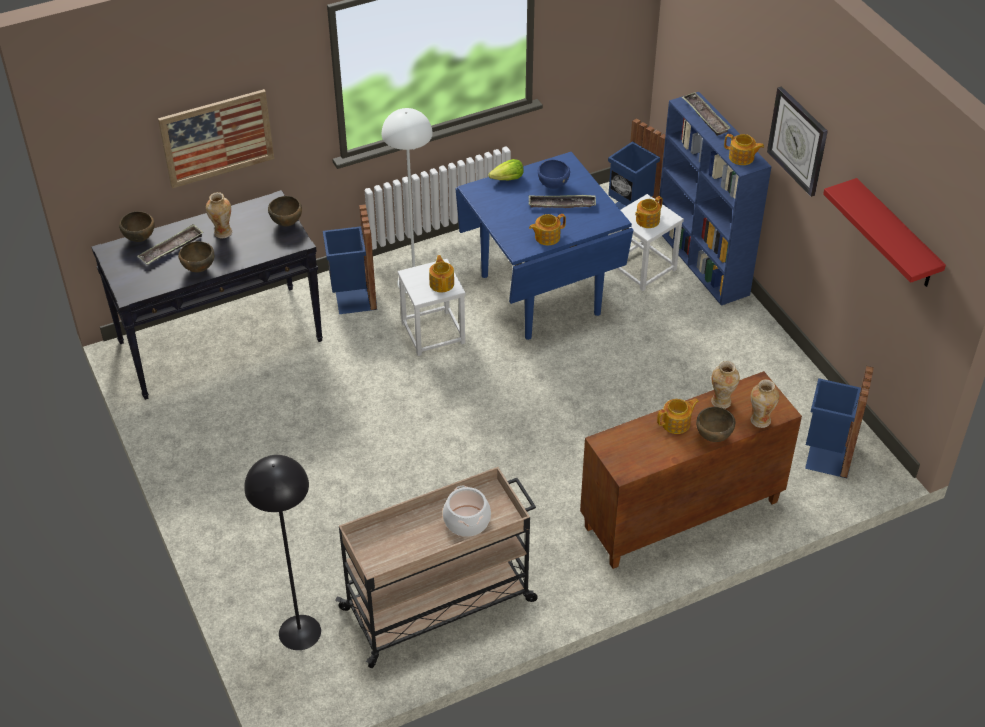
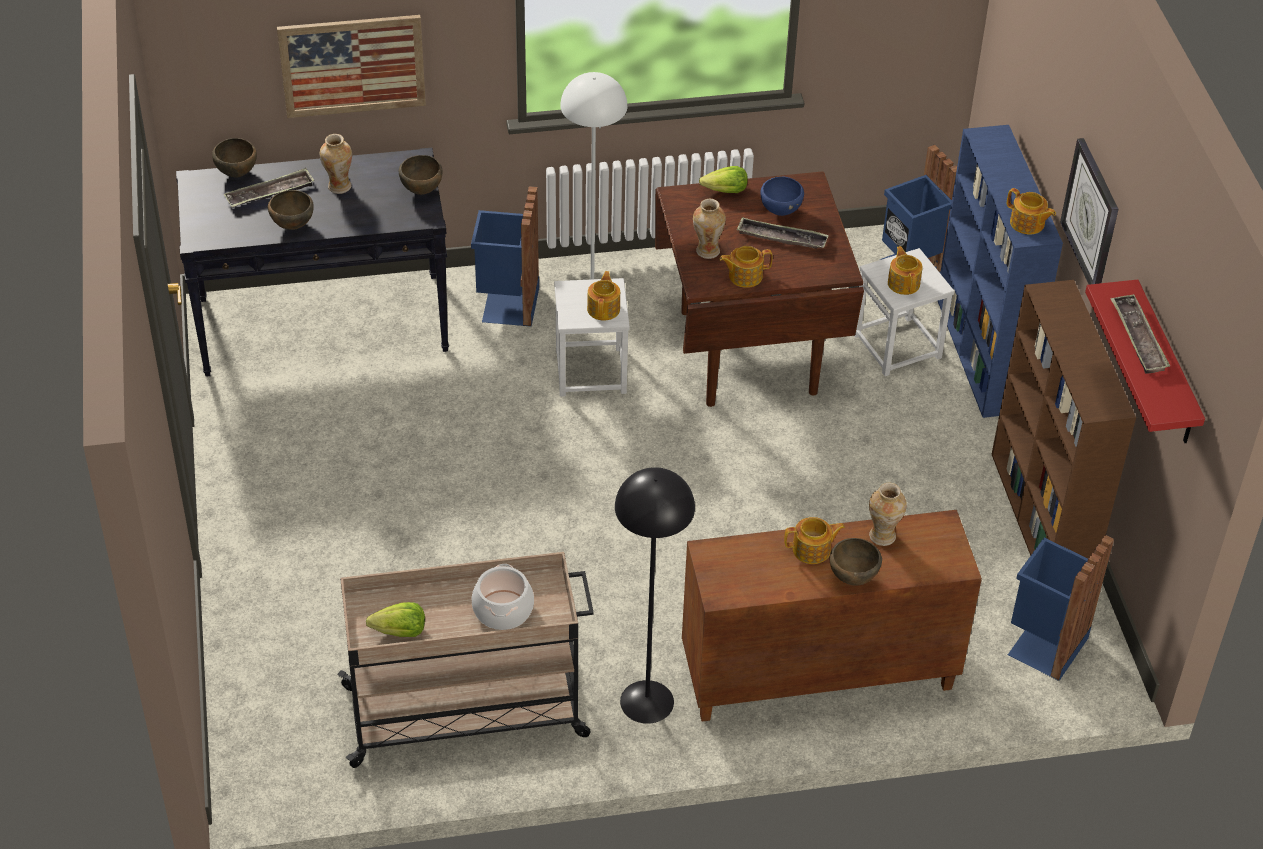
camera: 15 degrees right, 0 degrees up
(299, 632) = (284, 703): black floor lamp -> black floor lamp (646, 702)
(396, 556) = (400, 632): none -> lettuce
(541, 294) = (749, 351): blue dining table -> brown dining table
(647, 220) = (904, 283): teapot -> teapot turned 105 degrees clockwise
(705, 117) = (1002, 160): tray -> tray (1138, 338)
(760, 421) = (923, 572): vase -> vase (707, 251)
(789, 368) = (1041, 520): none -> brown bookcase

